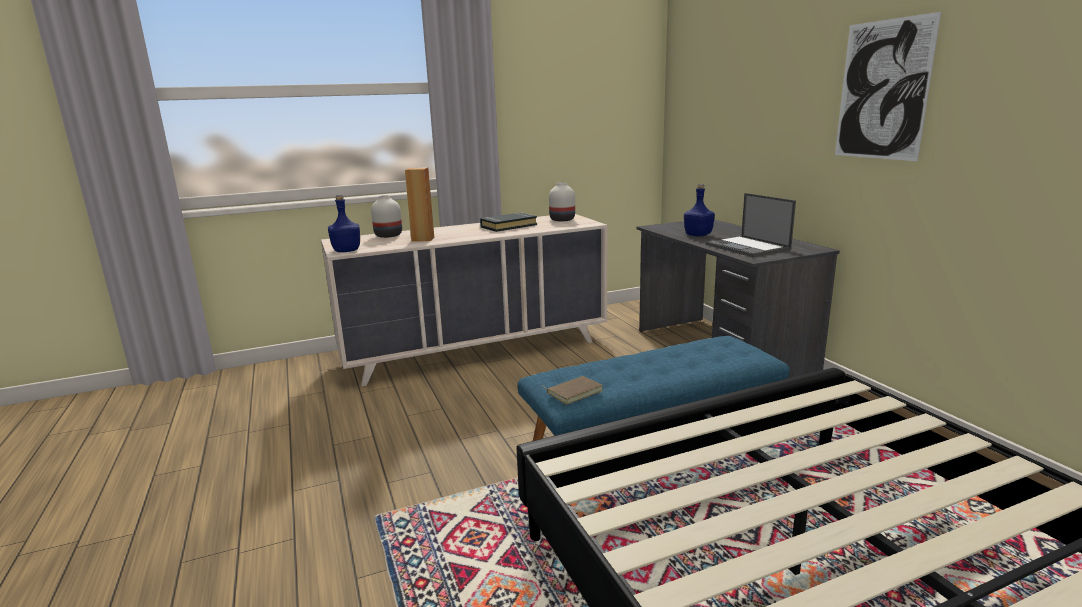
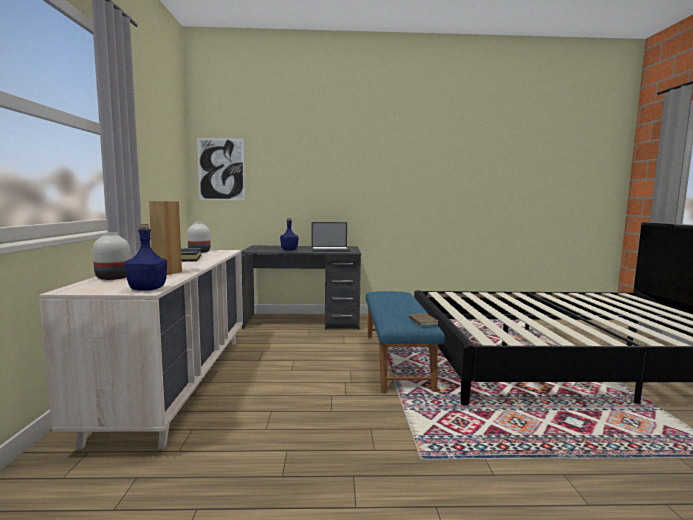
camera: 70 degrees left, 10 degrees down
(882, 90) = (369, 170): picture -> picture (221, 169)

